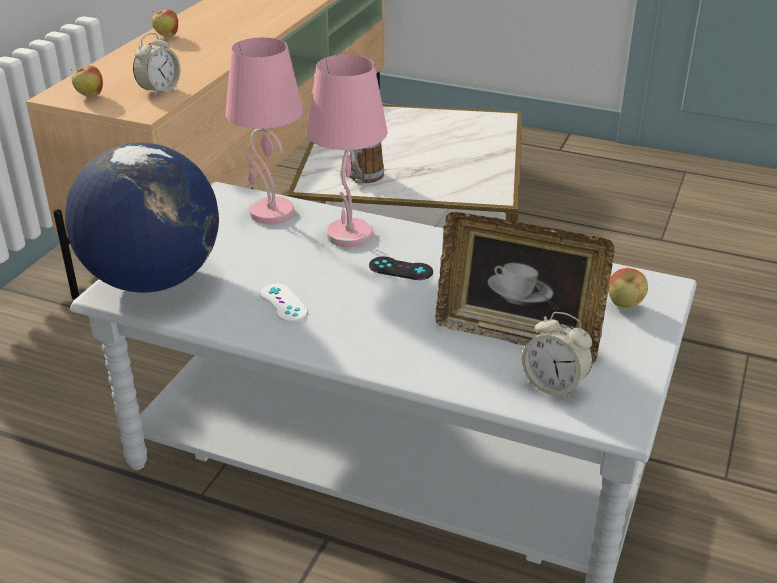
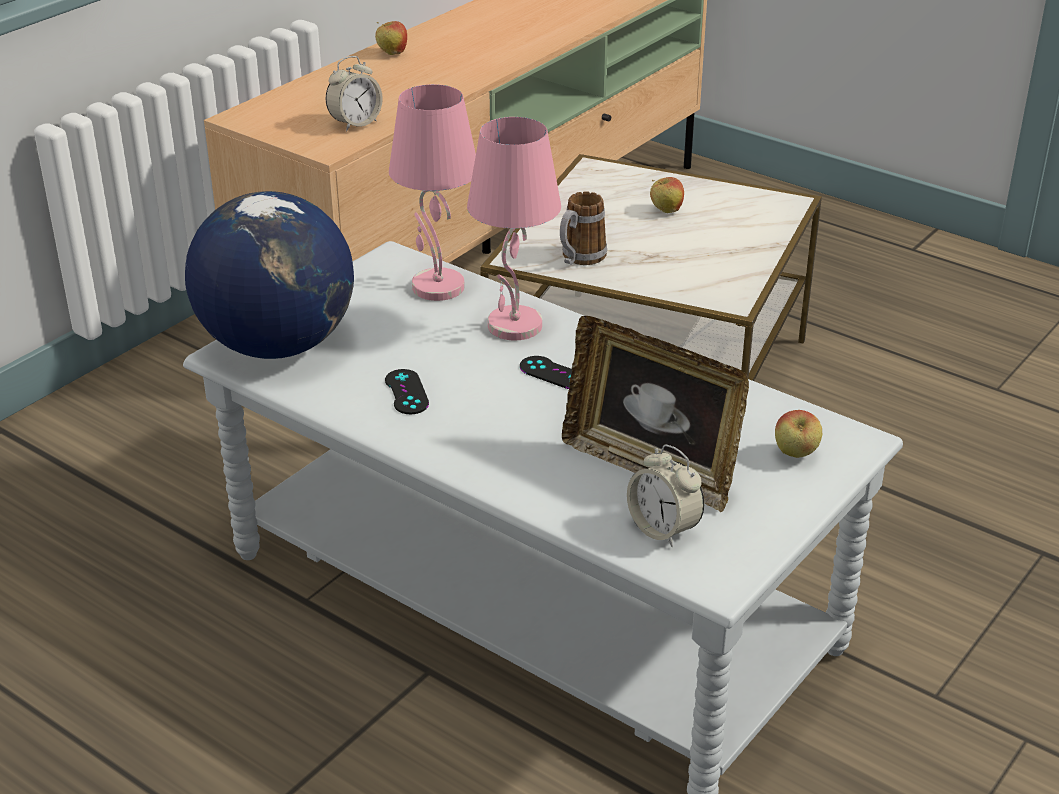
camera: 15 degrees right, 0 degrees up
(90, 96) = (275, 122): apple -> apple (666, 211)
(283, 303) = (406, 392): white game controller -> black game controller

